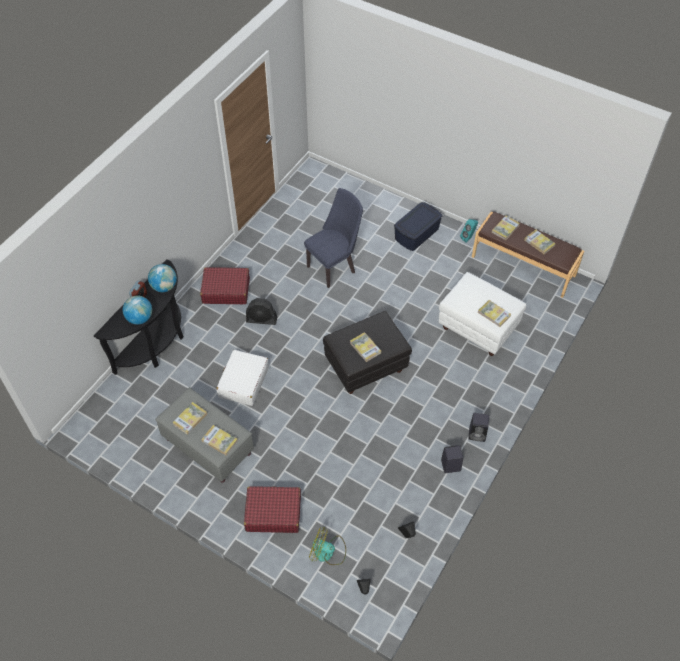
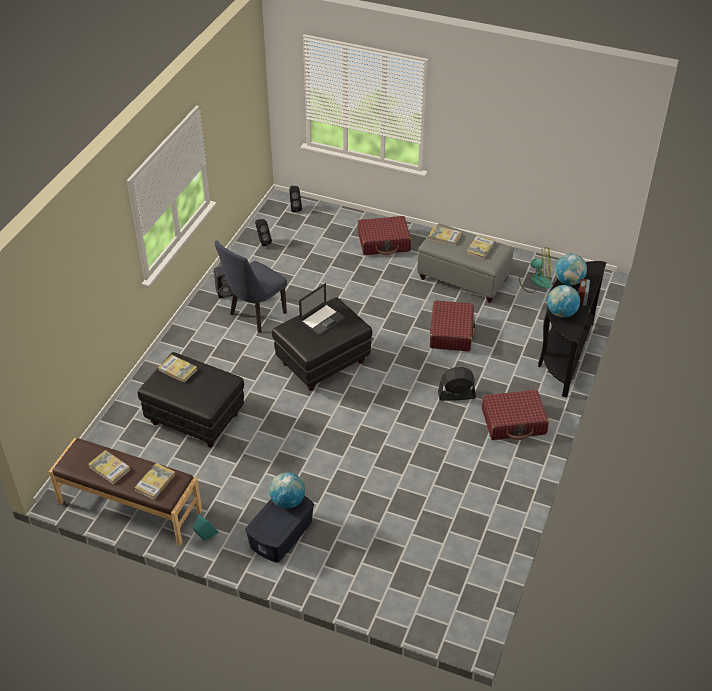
camera: 170 degrees right, 10 degrees down
(243, 382) = (451, 332): white suitcase -> red suitcase
(327, 552) = (329, 225): fan -> fan (535, 281)
(334, 267) = (387, 470): blue chair -> blue chair (254, 316)
(365, 348) = (322, 319): book -> laptop
(412, 228) = (287, 501): none -> globe
(478, 328) = (195, 419): white ottoman -> black ottoman
(478, 434) = (198, 319): black speaker -> none

